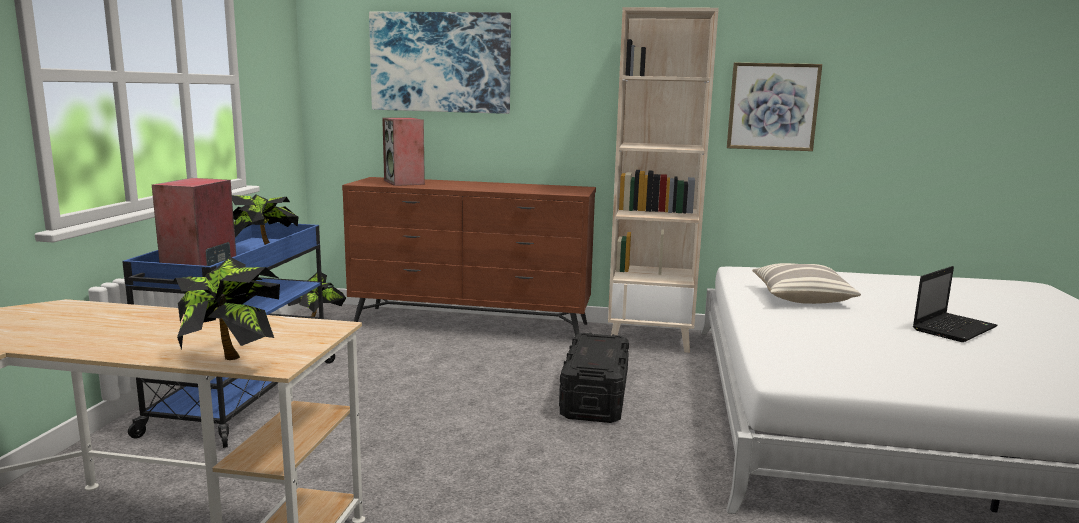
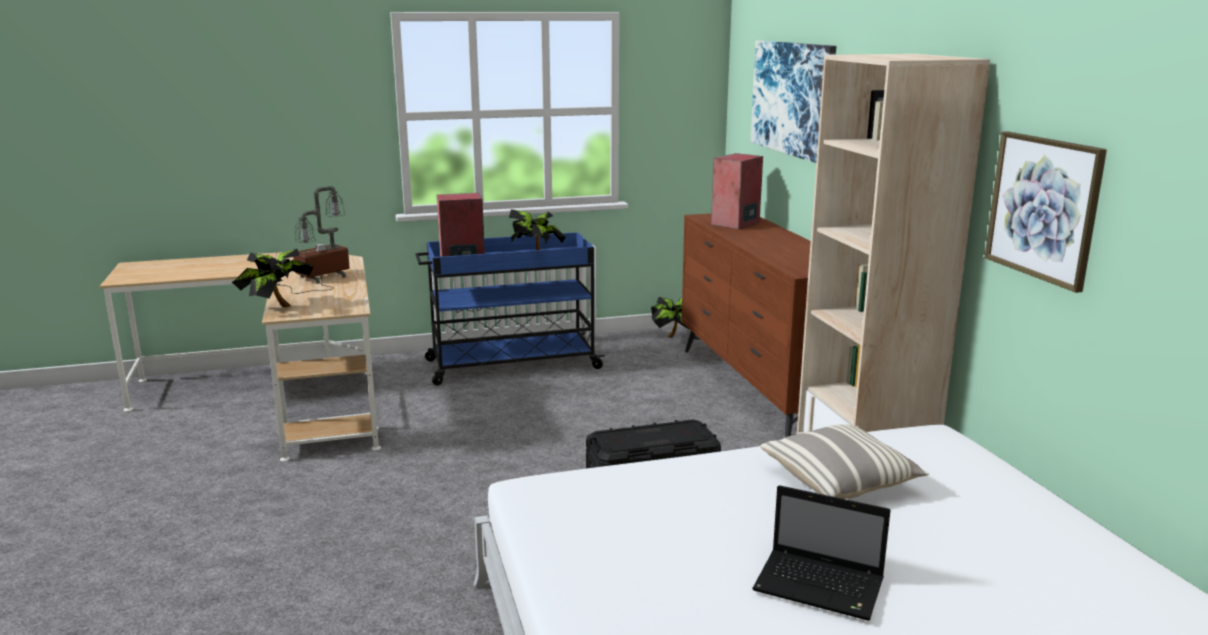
camera: 65 degrees right, 5 degrees up
(131, 329) = (319, 279): none -> table lamp

